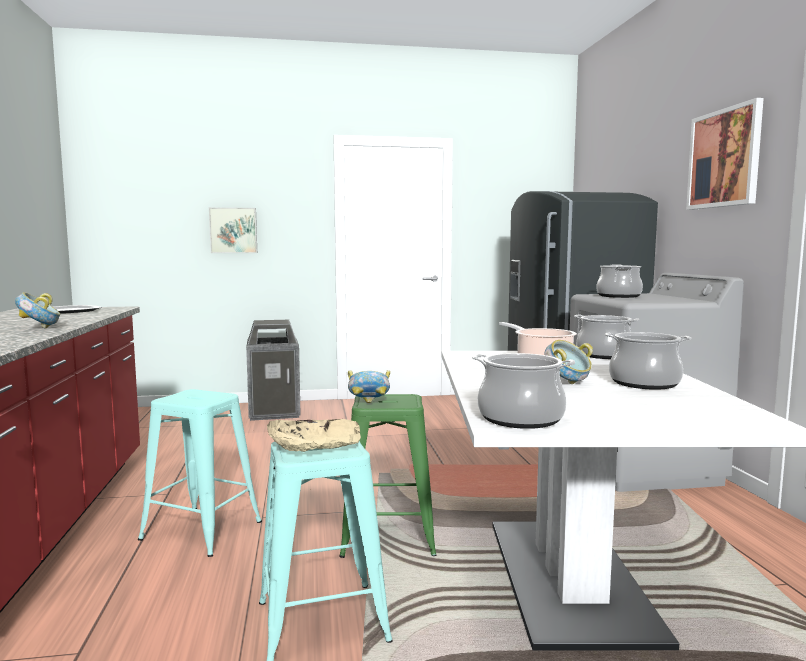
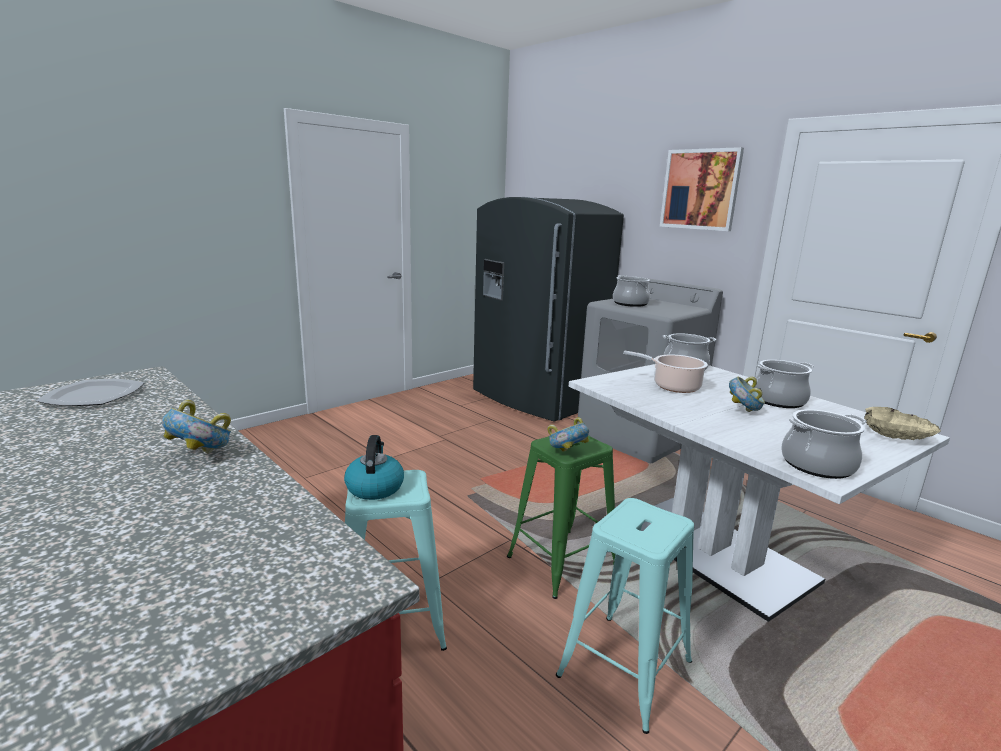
camera: 35 degrees left, 10 degrees up
(186, 396) = (374, 487): none -> kettle
(233, 230) = (164, 228): picture -> none
(274, 412) = (259, 446): trash can -> none
(314, 448) = (645, 527): beige bowl -> beige bowl (895, 434)

